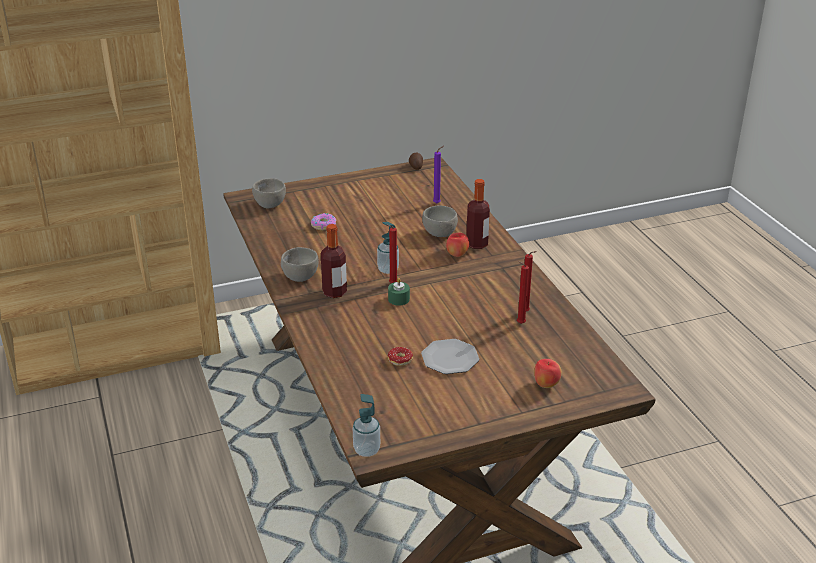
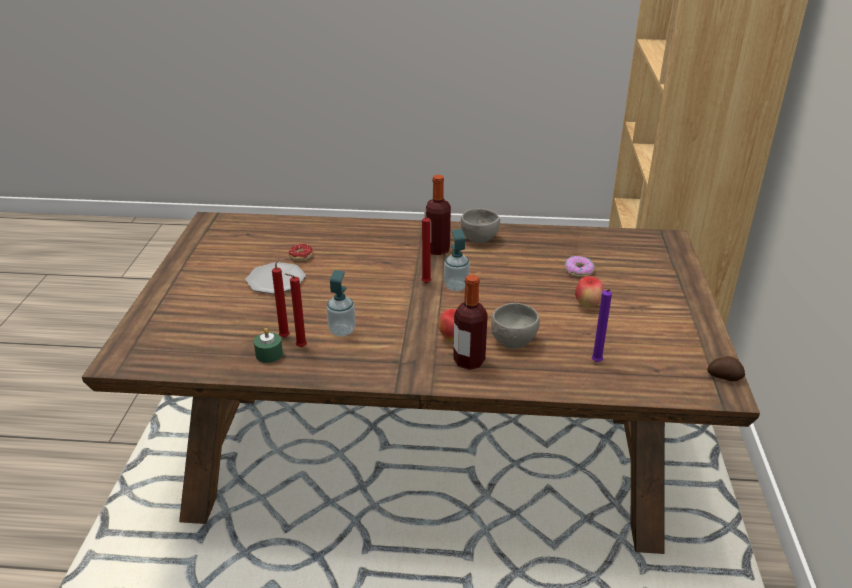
camera: 115 degrees right, 0 degrees up
(270, 204) = (646, 250): grey bowl -> none
(366, 450) = (215, 219): soap dispenser -> soap dispenser (342, 331)
(398, 299) = (395, 279): green candle -> green candle (269, 354)
(546, 385) = (181, 318): apple -> apple (587, 305)

